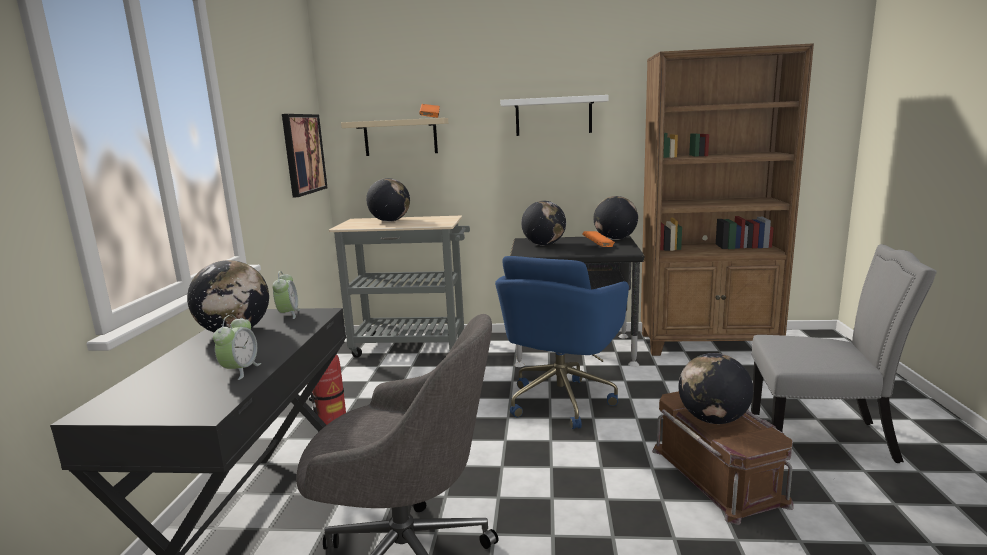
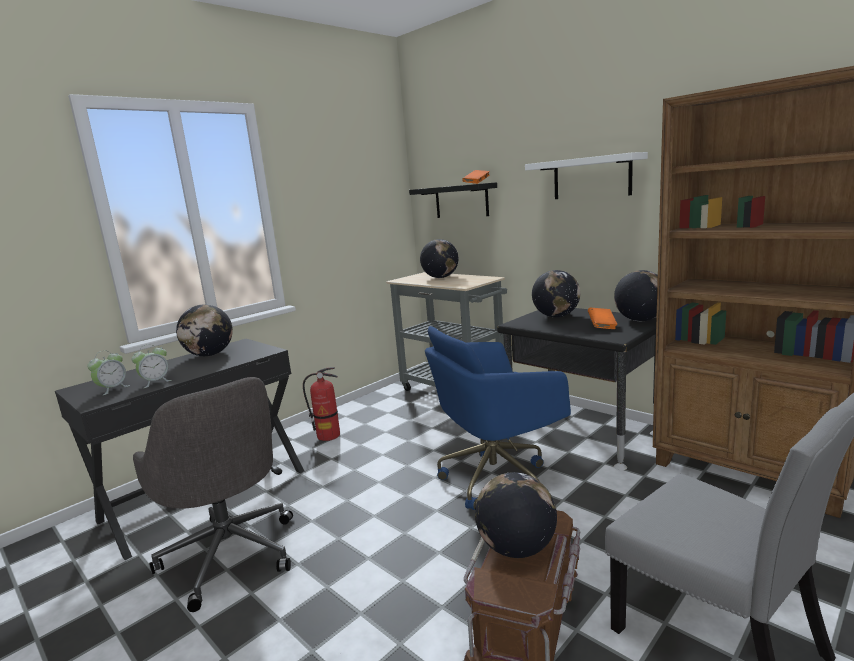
camera: 40 degrees right, 0 degrees up
(288, 314) = (254, 348): alarm clock -> alarm clock (112, 389)
(303, 154) = (377, 217): picture -> none
(400, 137) = (461, 201): beige shelf -> black shelf

